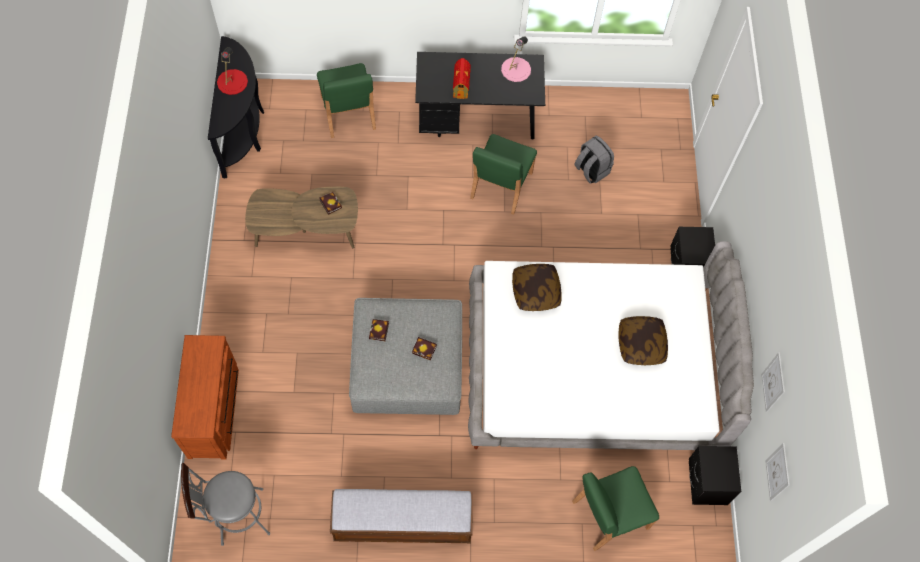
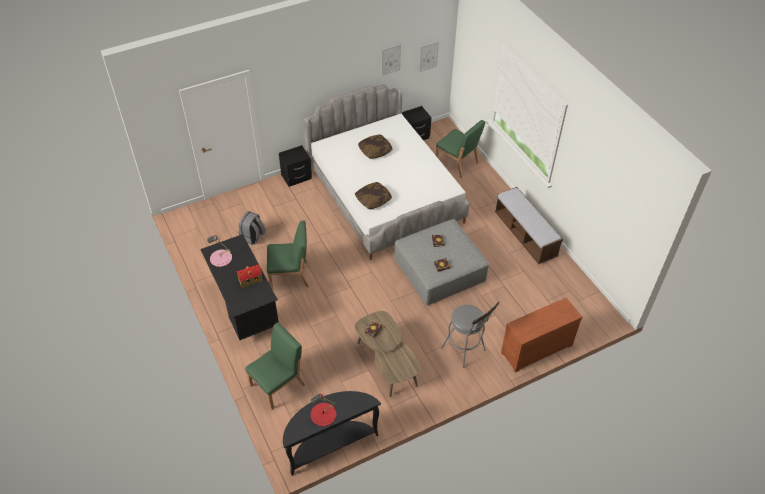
camera: 115 degrees left, 15 degrees down
(236, 518) = (582, 305): grey stool -> grey stool (466, 351)

